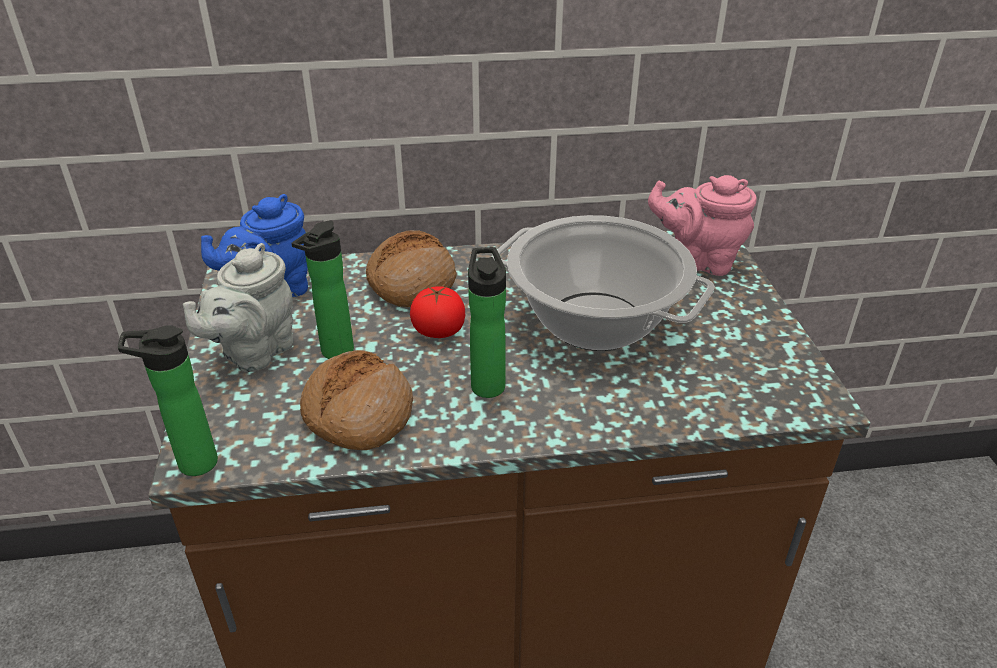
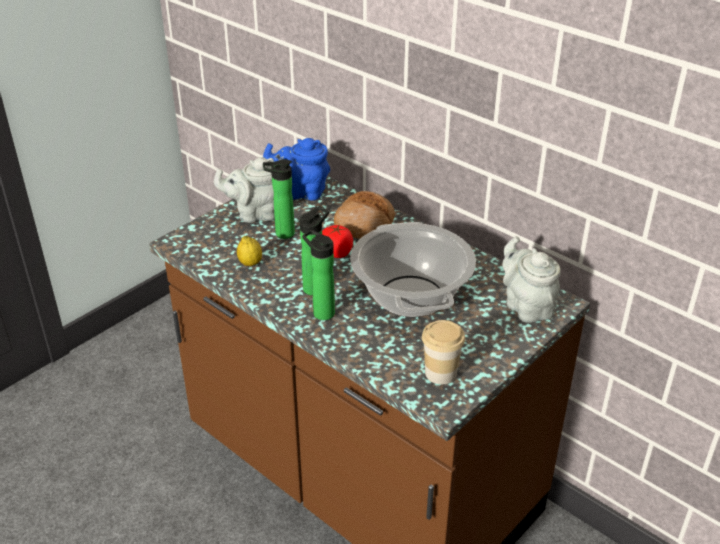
camera: 50 degrees right, 0 degrees up
(191, 464) = (174, 241): bottle -> bottle (321, 312)
(357, 413) = (250, 263): bread -> lemon
(698, 261) = (526, 306): pink teapot -> grey teapot
(760, 373) = (440, 373): none -> cup

